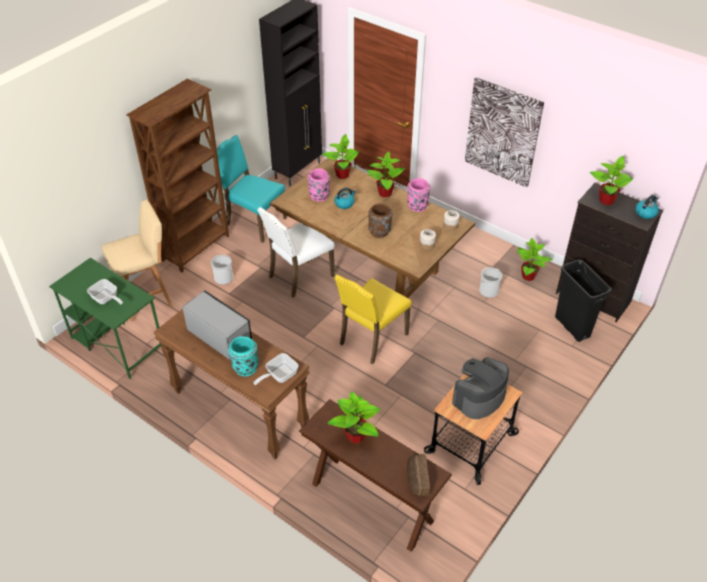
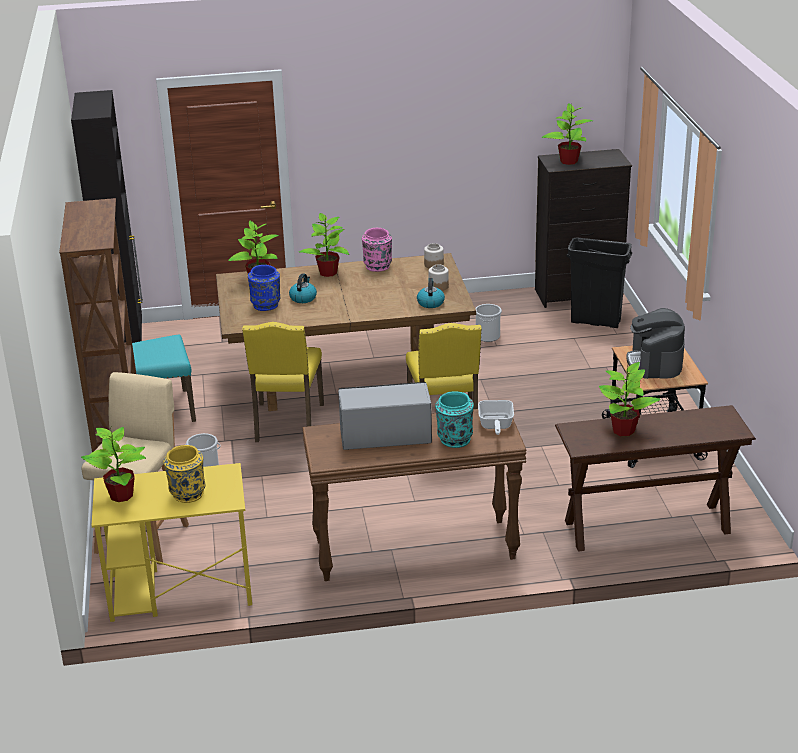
camera: 45 degrees left, 15 degrees down
(106, 299) = (187, 494): frying pan -> yellow vase
(117, 343) = (179, 590): green desk -> yellow desk
(299, 276) = (287, 423): white chair -> yellow chair
(319, 196) = (266, 305): pink vase -> blue vase
(379, 232) = (378, 300): brown vase -> none
(416, 480) = (717, 424): bread -> none
(502, 132) = (410, 150): picture -> none
(528, 276) = (503, 309): potted plant -> potted plant (122, 495)
(645, 213) = (610, 155): kettle -> kettle (430, 303)

